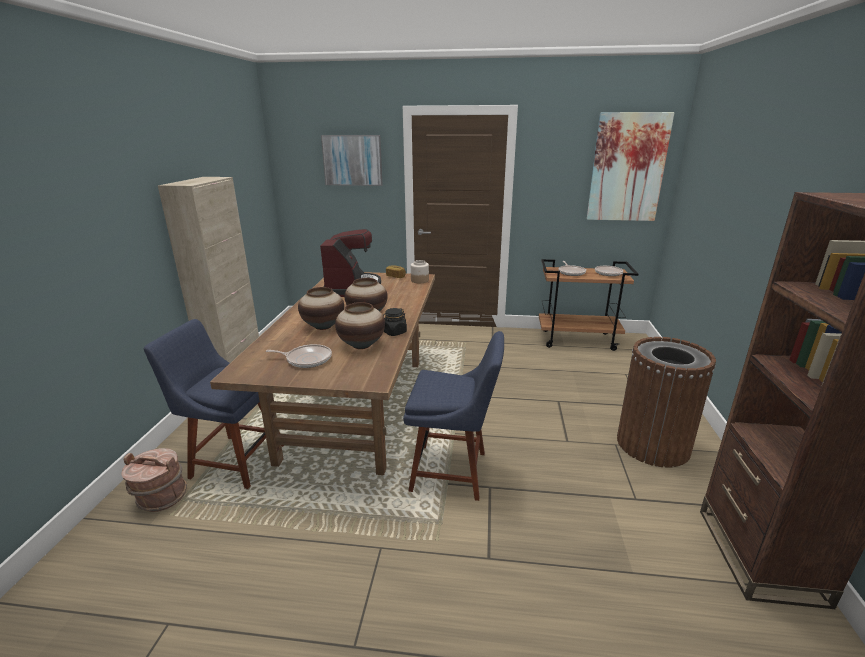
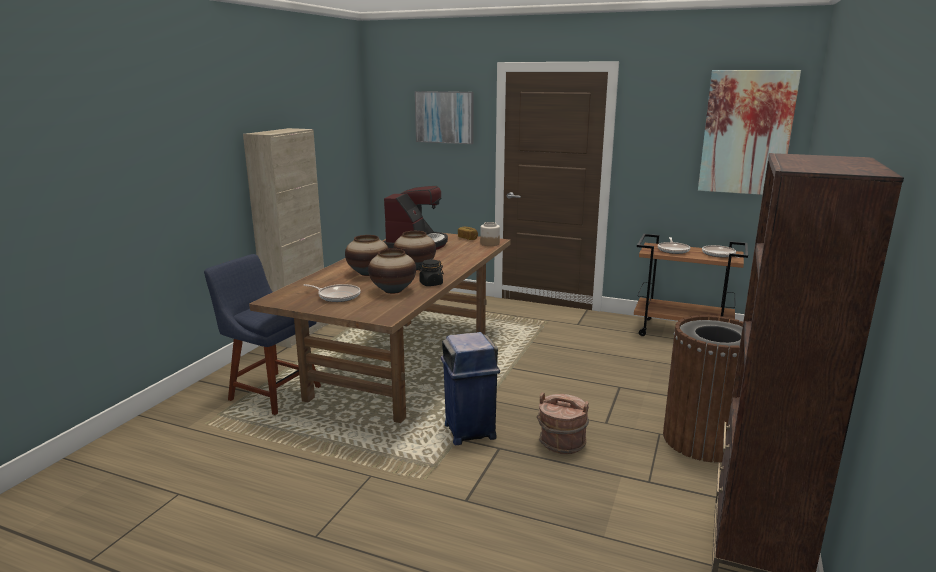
camera: 15 degrees right, 5 degrees down
(161, 498) = (202, 410): brown bucket -> brown bucket (561, 443)
(453, 472) = (469, 430): blue chair -> blue trash can

